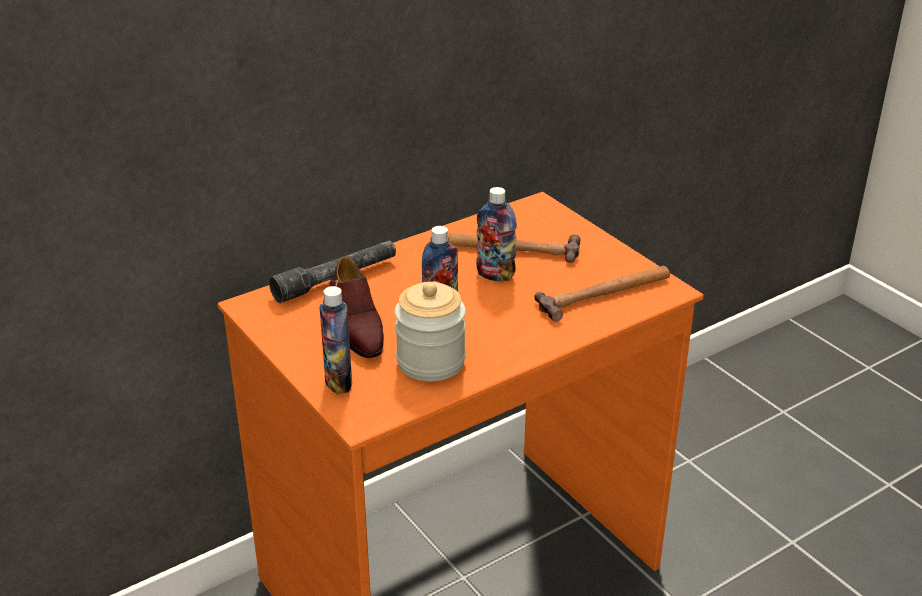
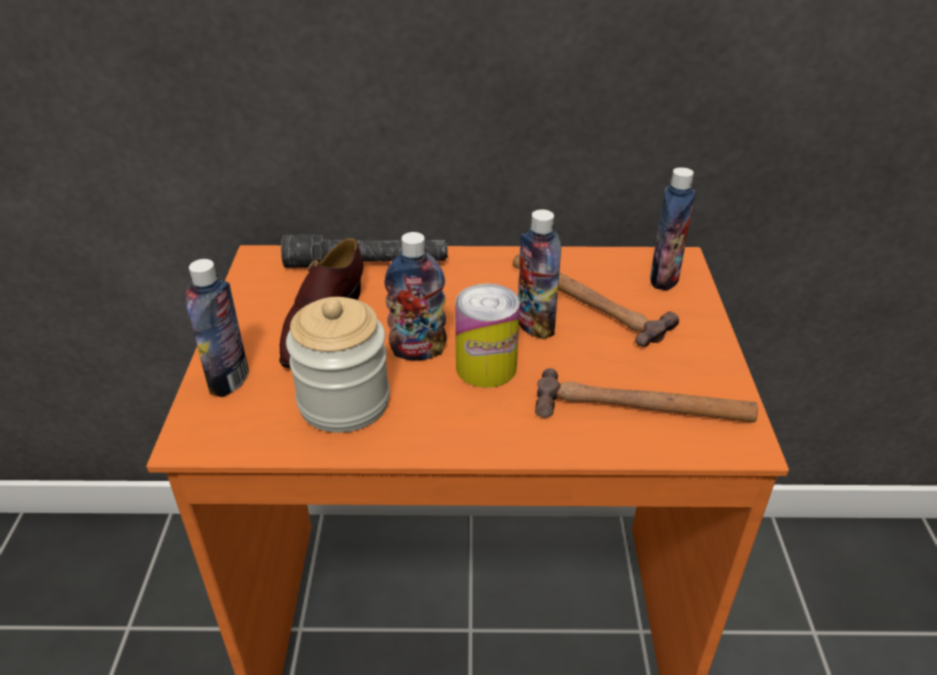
camera: 35 degrees right, 5 degrees up
(493, 309) = (486, 367): none -> can
(542, 218) = (664, 278): none -> bottle

